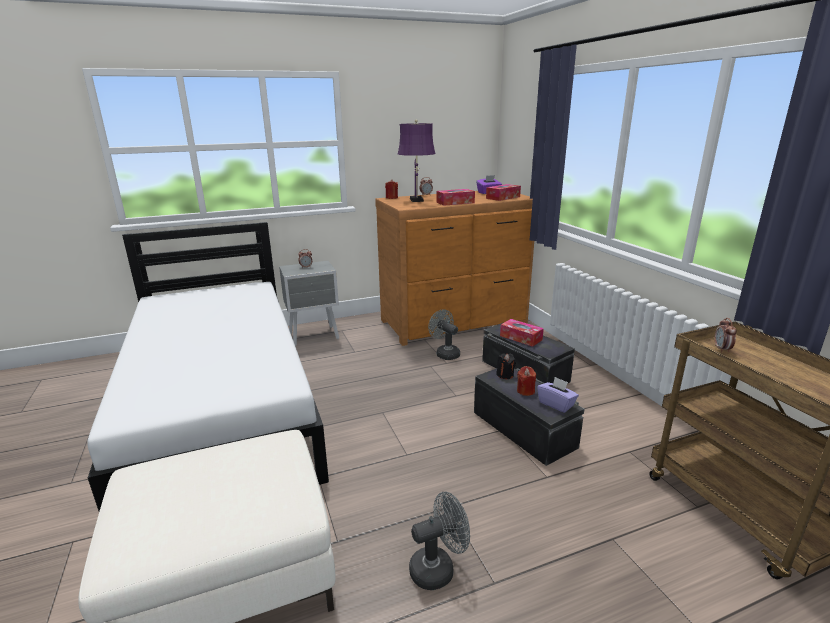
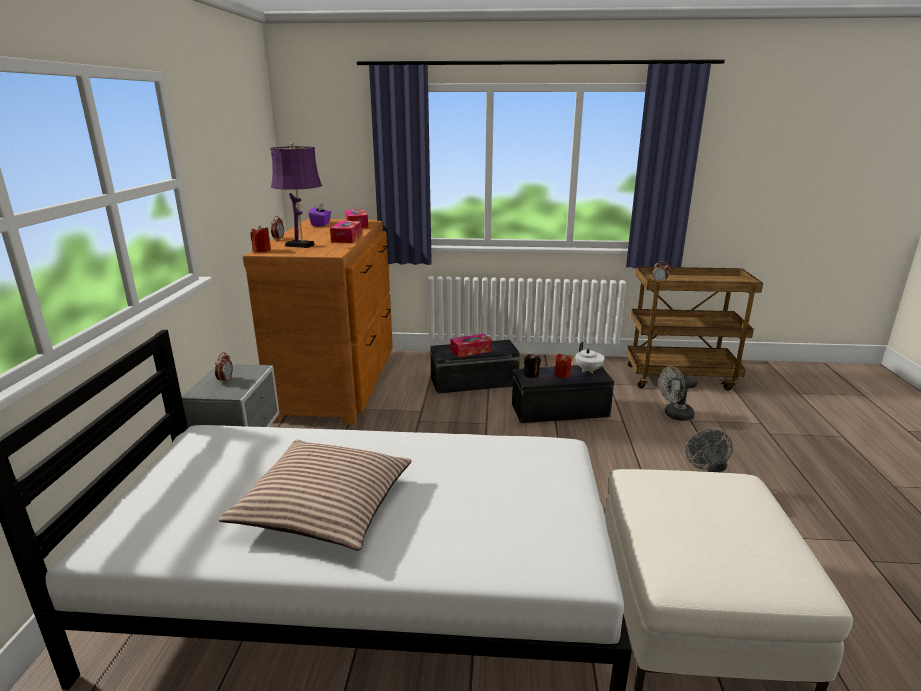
camera: 65 degrees left, 0 degrees up
(189, 329) = (325, 506): none -> pillow
(445, 353) = (401, 406): grey fan -> grey fan (674, 415)
(556, 404) = (588, 370): purple tissue box -> white teapot

